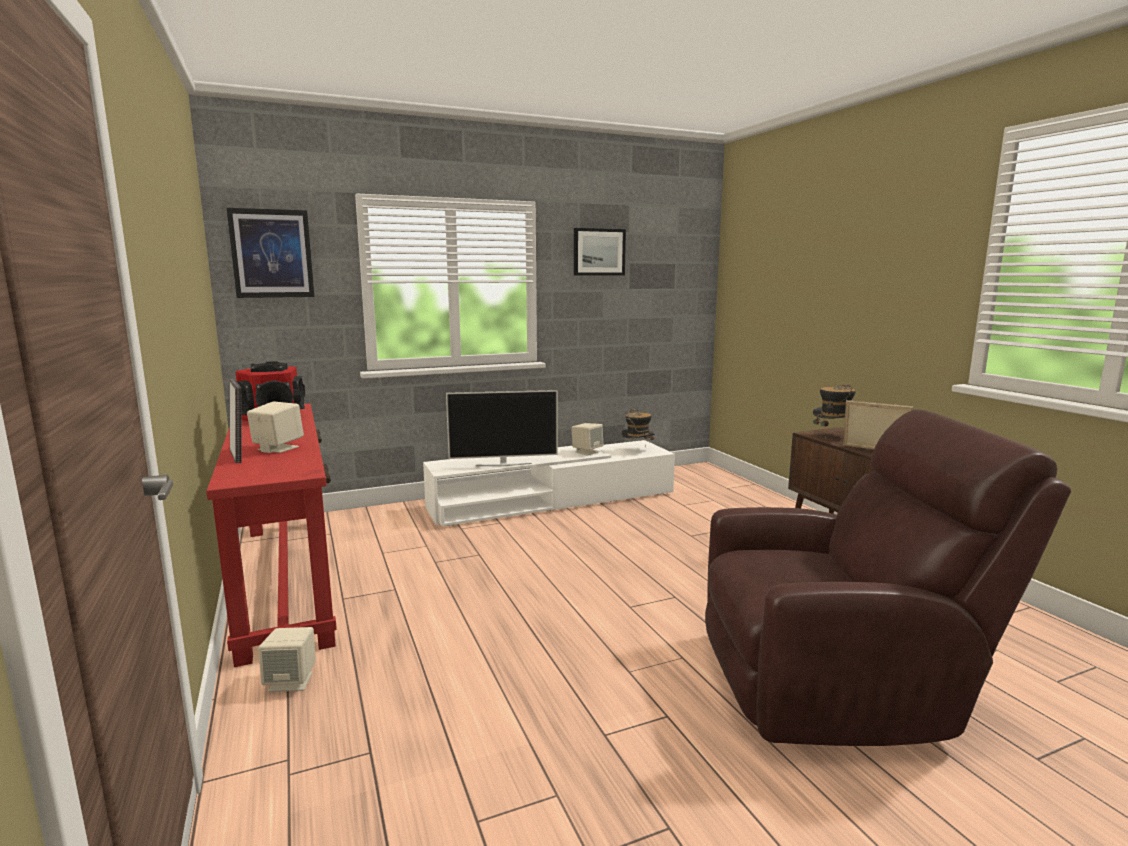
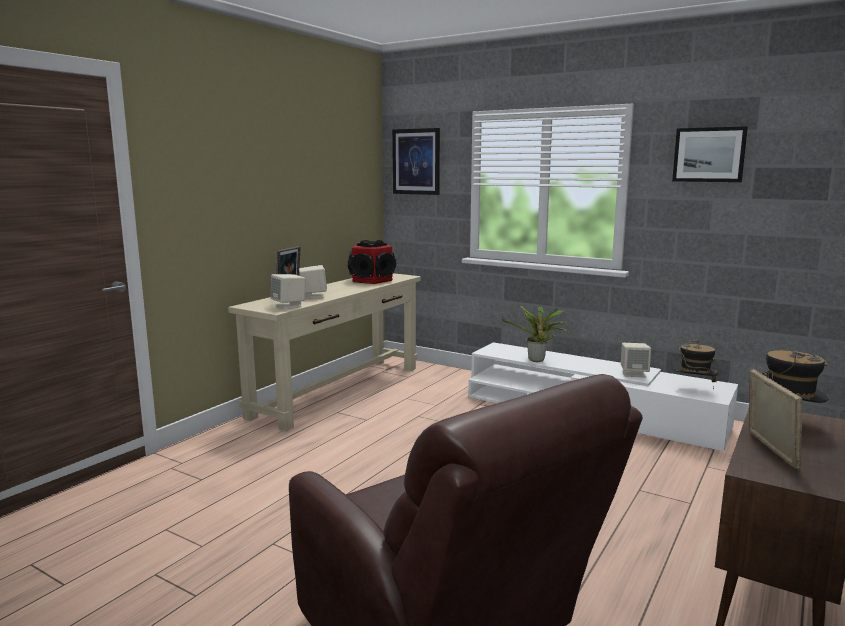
camera: 55 degrees right, 0 degrees up
(286, 579) = (339, 391): red console table -> beige console table
(291, 681) = (243, 436): beige speaker -> beige speaker (289, 306)
(503, 464) = (537, 361): television -> potted plant

